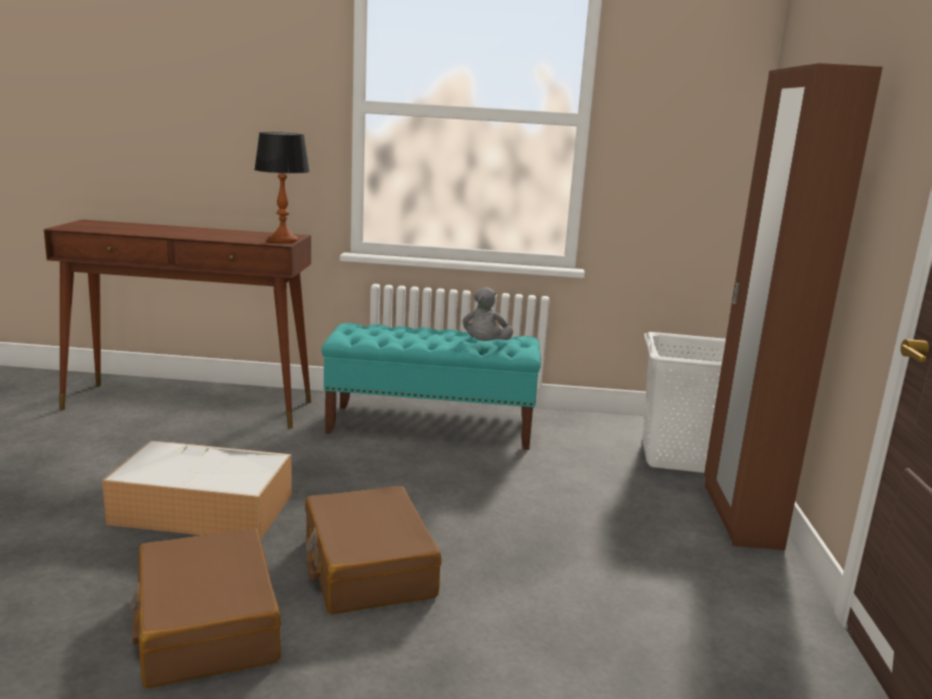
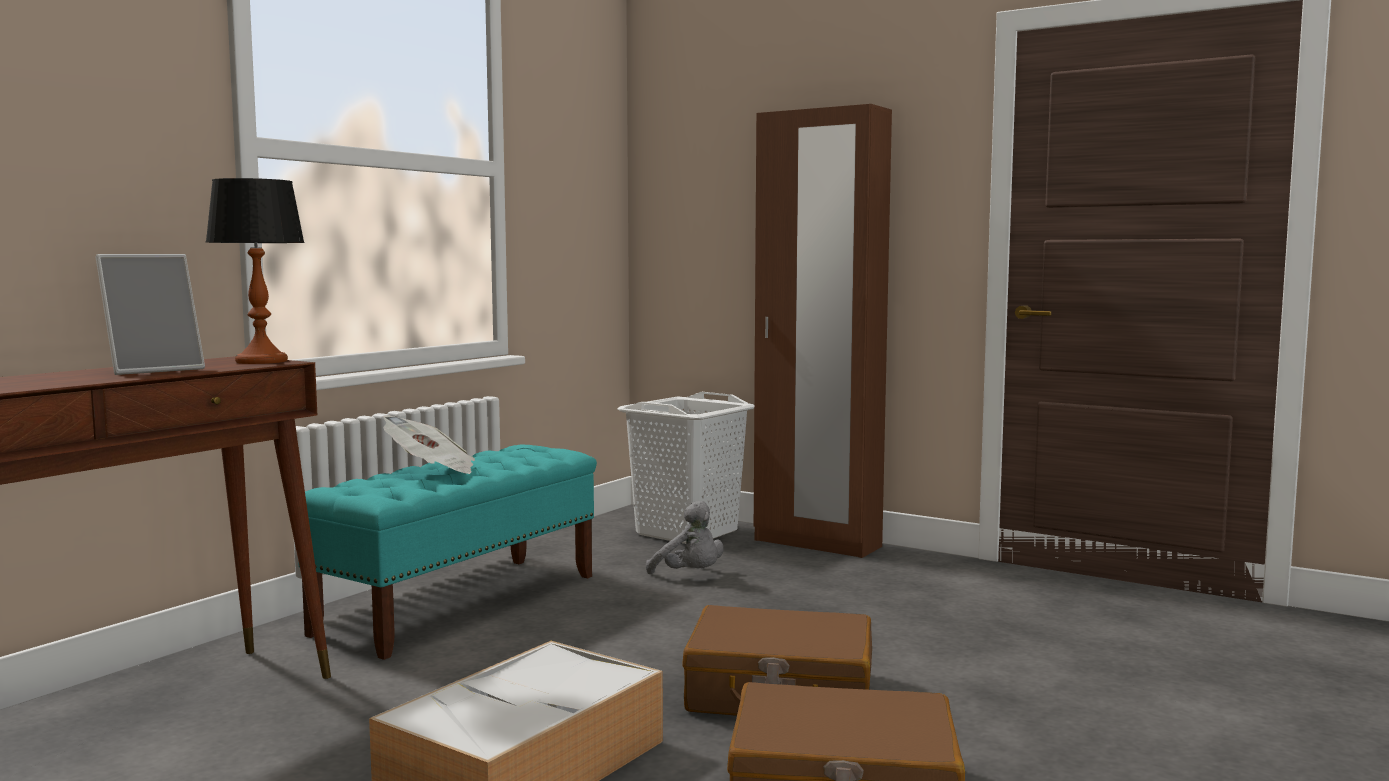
camera: 60 degrees left, 10 degrees down
(226, 235) = (154, 369): none -> picture frame
(417, 333) = (432, 470): none -> newspaper
(485, 345) = (526, 458): grey plush toy -> grey plush toy (690, 575)

